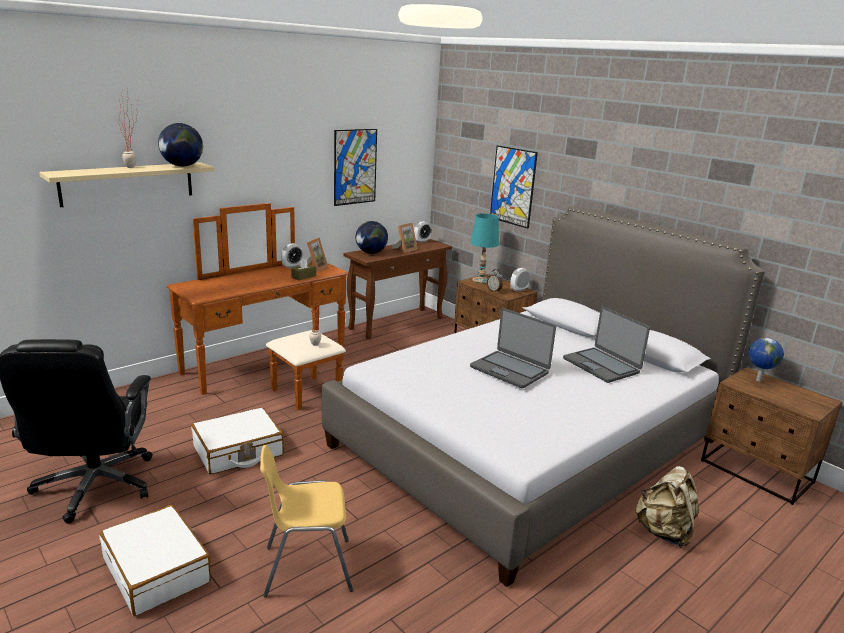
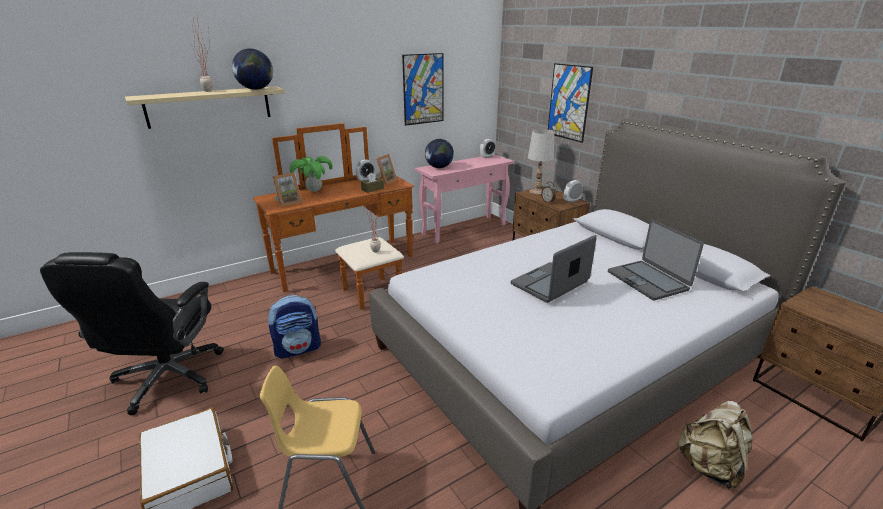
camera: 10 degrees right, 5 degrees up
(236, 278) = (314, 190): none -> potted plant
(238, 451) = (298, 349): white suitcase -> backpack
(397, 323) = (464, 229): brown console table -> pink console table
(405, 249) = (470, 164): picture frame -> picture frame (288, 202)
(481, 280) = (537, 192): turquoise table lamp -> white table lamp
(510, 370) = (550, 283): laptop -> laptop turned 90 degrees clockwise
(758, 380) = (826, 302): globe -> none

